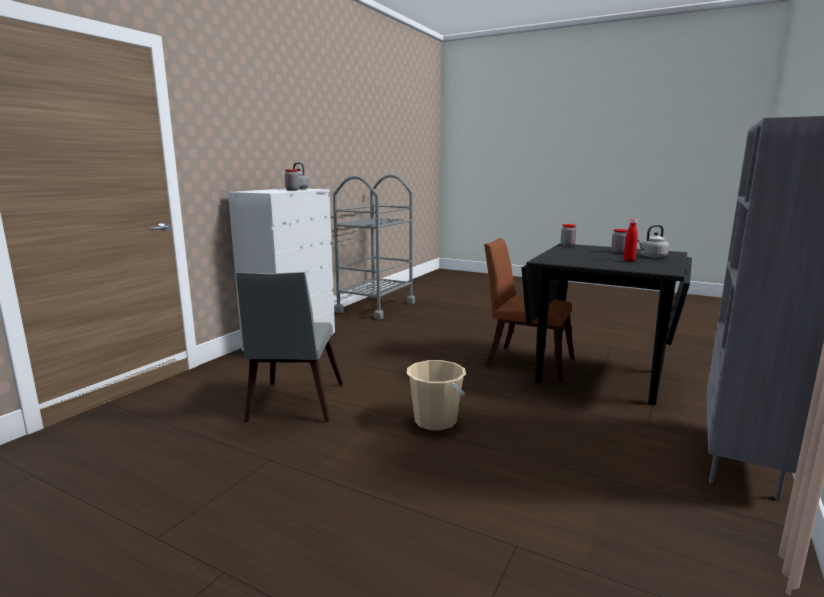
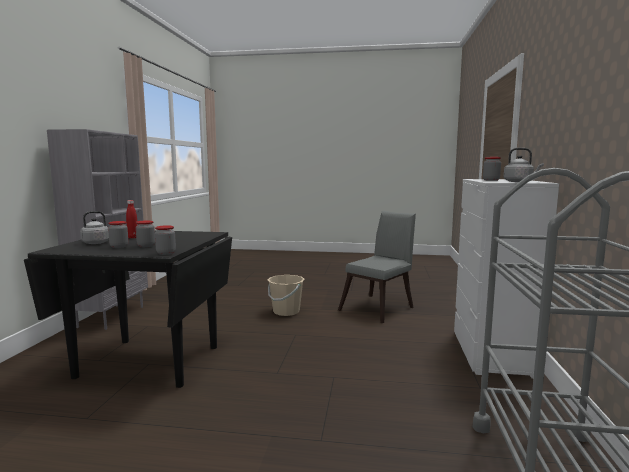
camera: 160 degrees right, 5 degrees down
(293, 404) = (380, 308): grey chair -> grey chair turned 60 degrees clockwise
(524, 362) = (223, 368): brown chair -> none
(595, 251) = (146, 246): none -> jar

